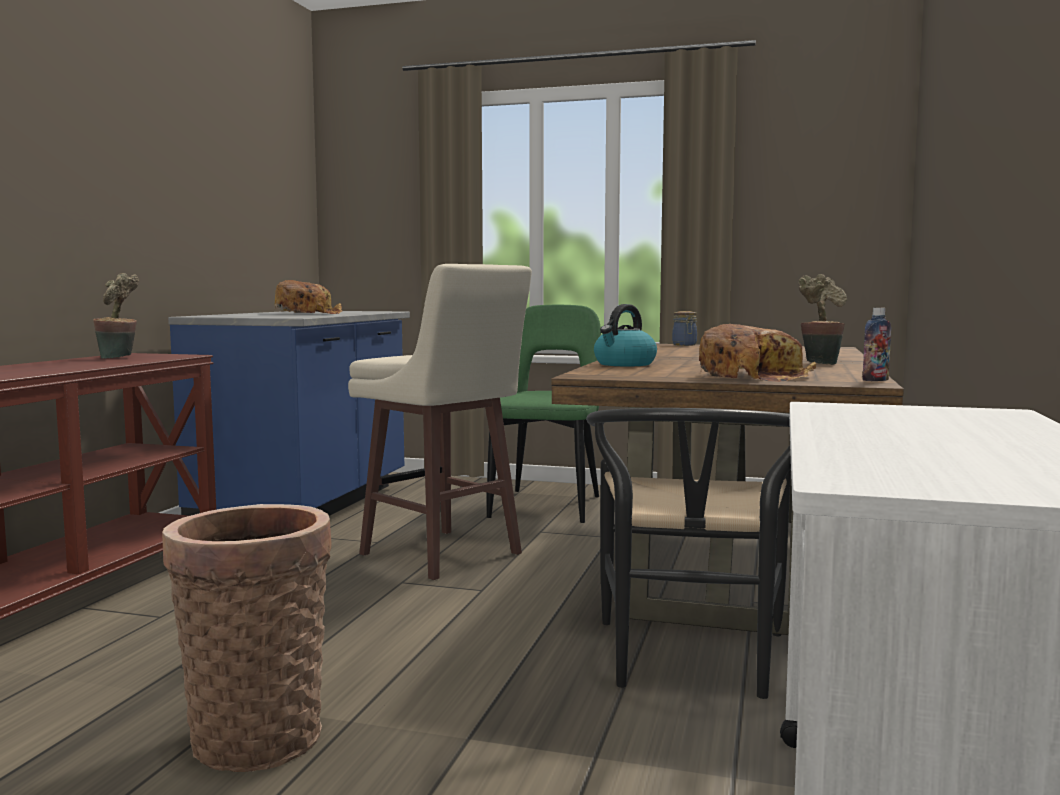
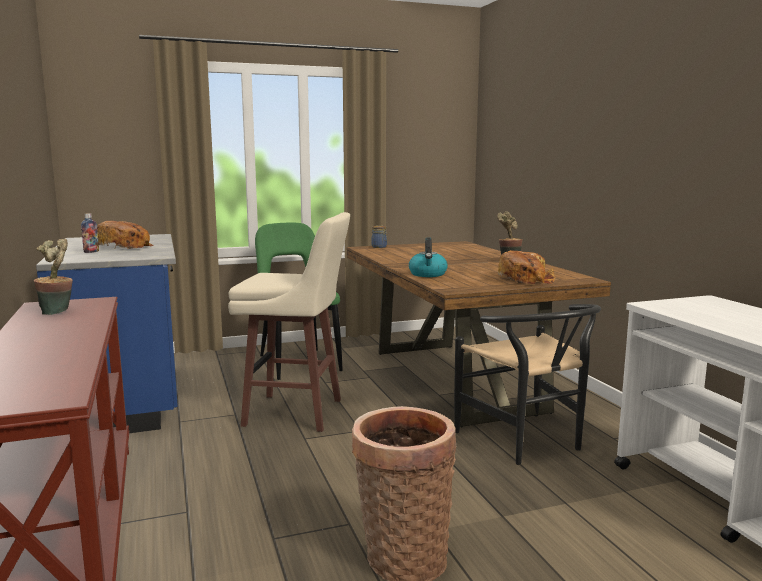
camera: 35 degrees left, 5 degrees up
(875, 380) = (581, 276): bottle -> bottle (91, 252)

